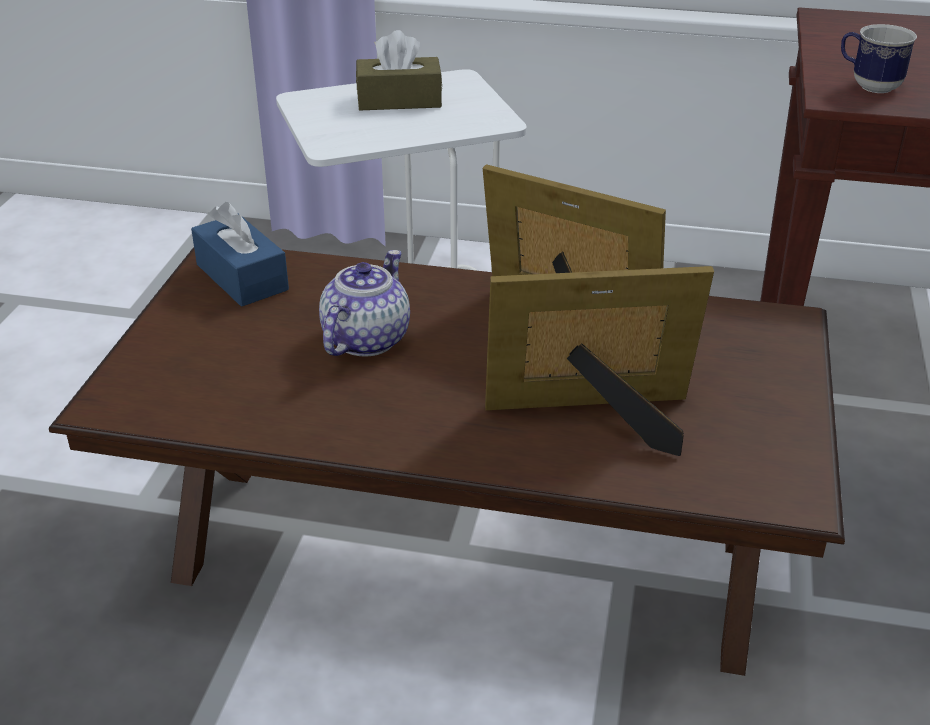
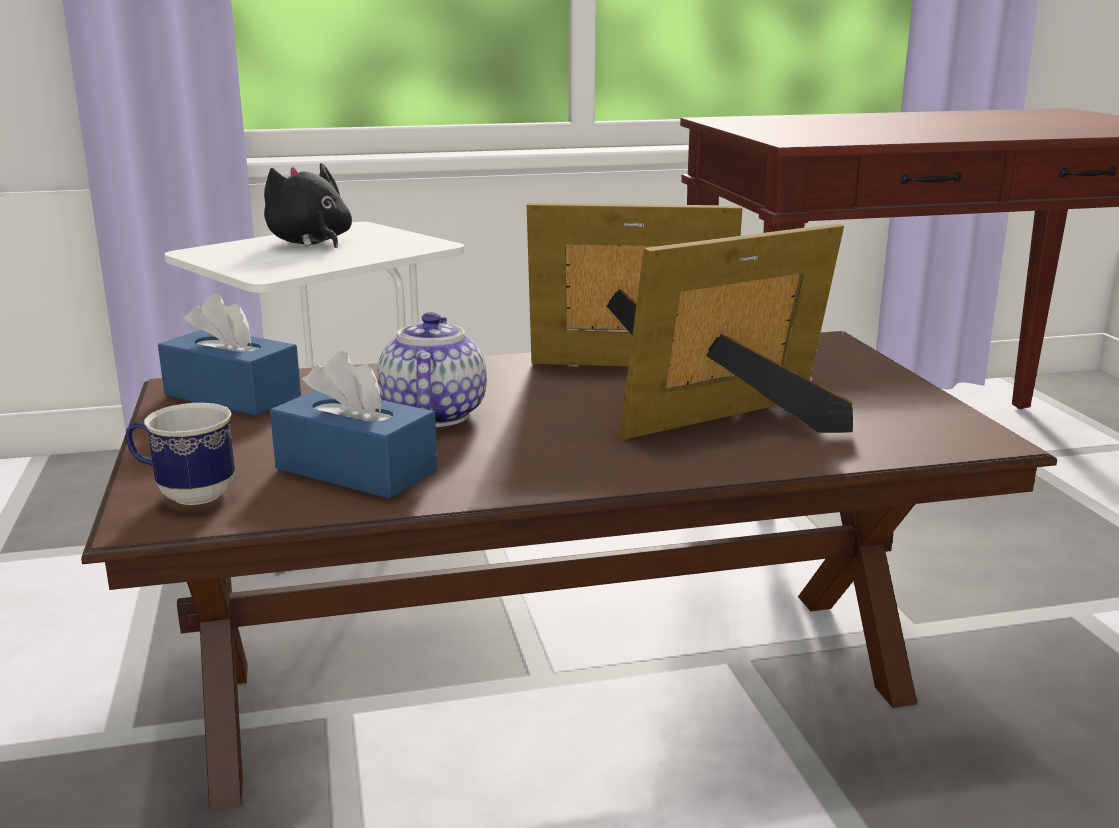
camera: 25 degrees left, 15 degrees down
(265, 390) = (356, 470): none -> blue tissue box
(399, 100) = (310, 243): brown tissue box -> black plush toy
(868, 85) = (808, 136): mug -> mug (185, 494)

